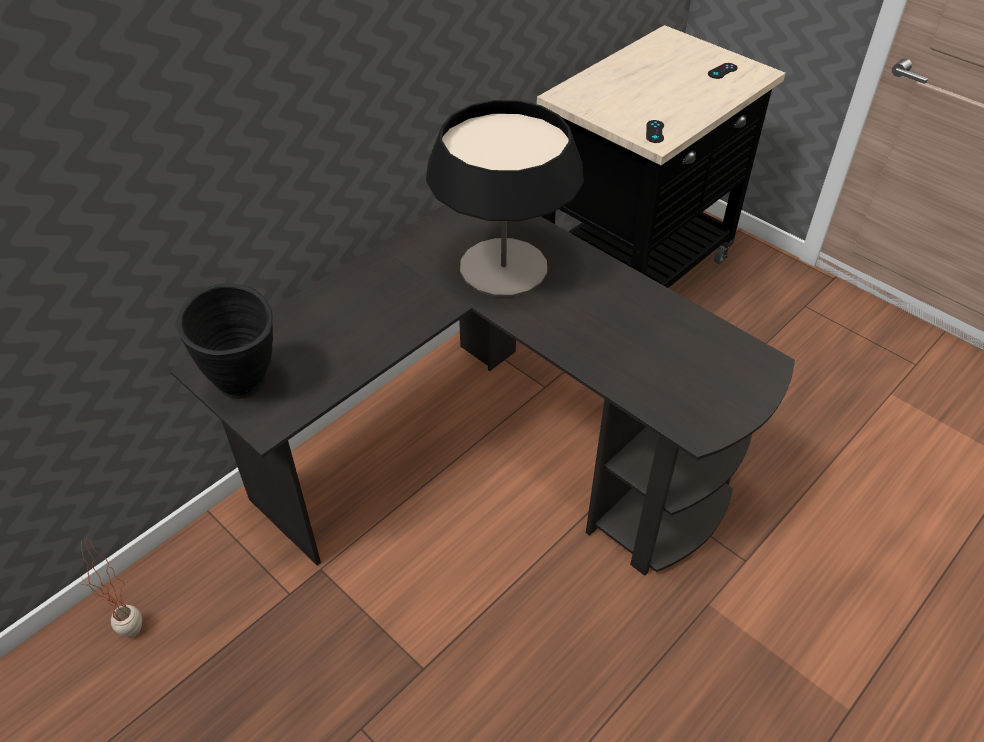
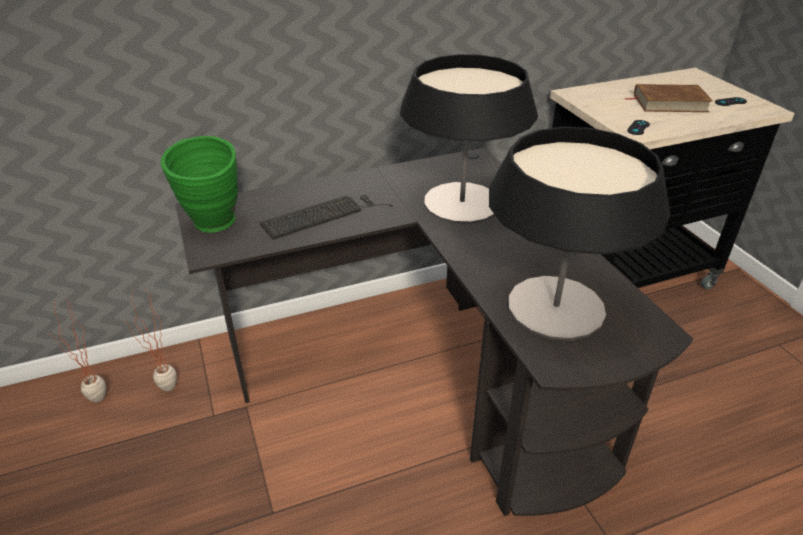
camera: 25 degrees right, 10 degrees down
(213, 591) = (165, 393): none -> potted plant
(247, 388) = (214, 227): black vase -> green vase
(364, 330) = (324, 215): none -> keyboard
(665, 367) = (555, 307): none -> table lamp
(666, 87) = (669, 103): none -> brown book

